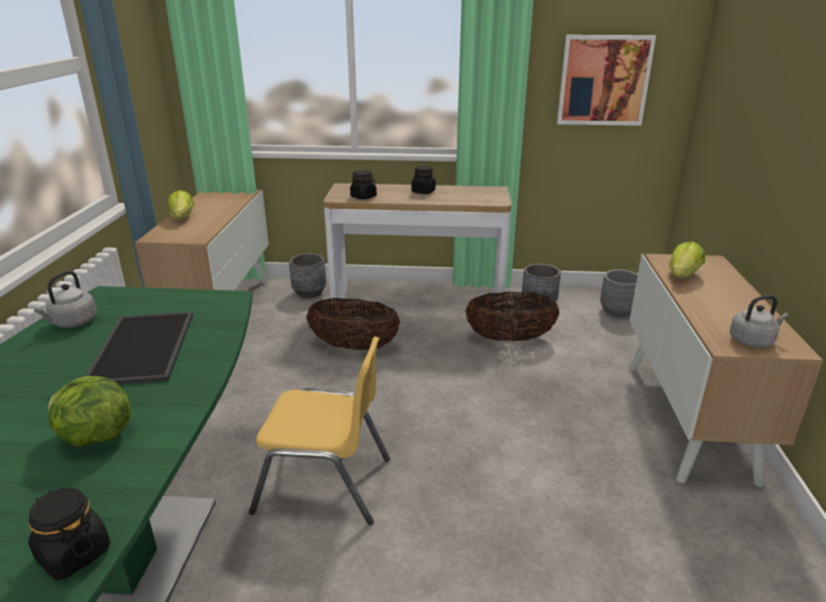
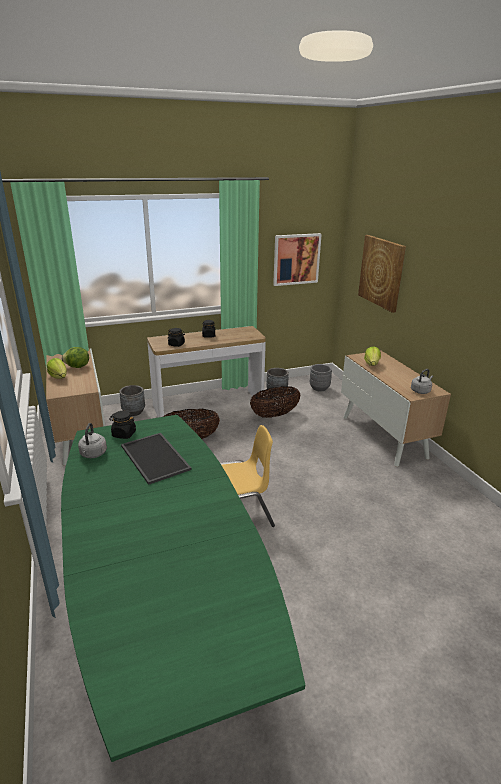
camera: 25 degrees left, 0 degrees up
(73, 553) = (243, 548): black jar -> black jar (124, 434)
(94, 437) = (188, 503): lettuce -> lettuce (77, 367)
(748, 104) = (381, 272): none -> picture

